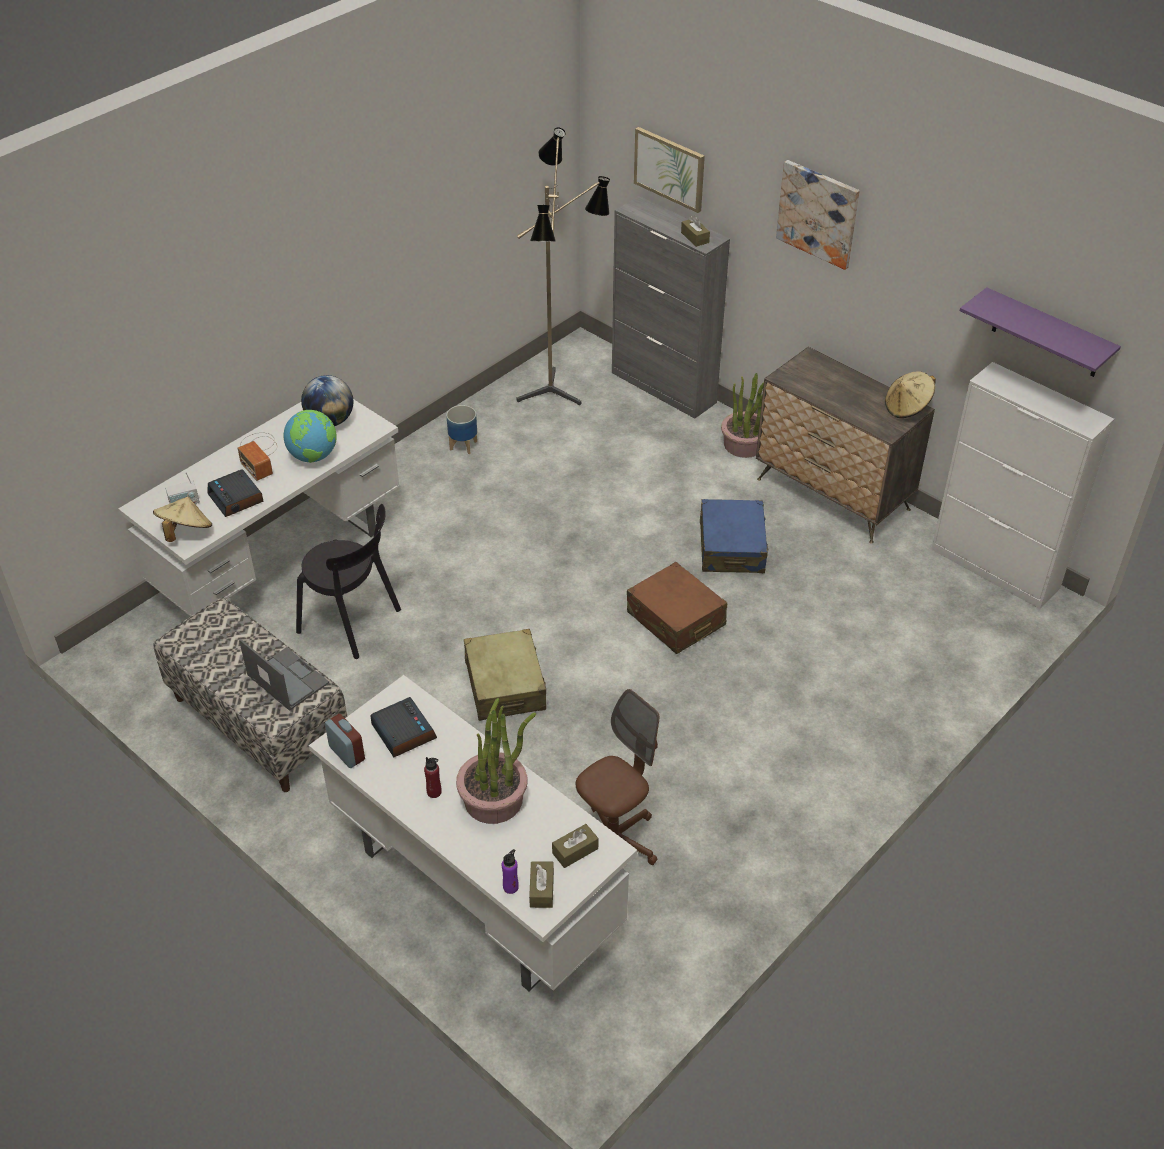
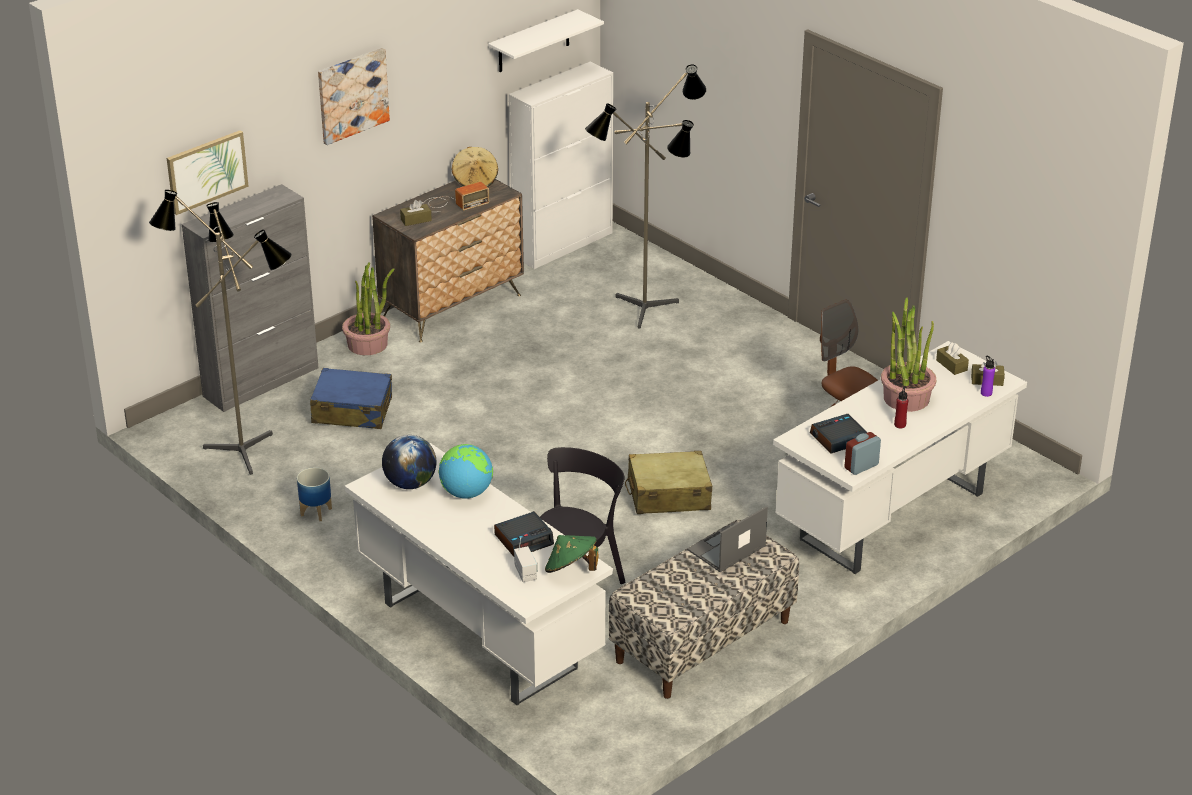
camera: 85 degrees left, 10 degrees down
(185, 532) = (571, 569): beige hat -> green hat
(259, 454) = (455, 527): radio -> radio (453, 203)
(676, 619) = (598, 400): brown suitcase -> none
(695, 237) = (273, 200): brown tissue box -> brown tissue box (416, 220)
(731, 547) = (511, 364): blue suitcase -> blue suitcase (352, 411)
(867, 651) = (648, 312): none -> floor lamp
(1047, 334) = (533, 42): purple shelf -> white shelf

